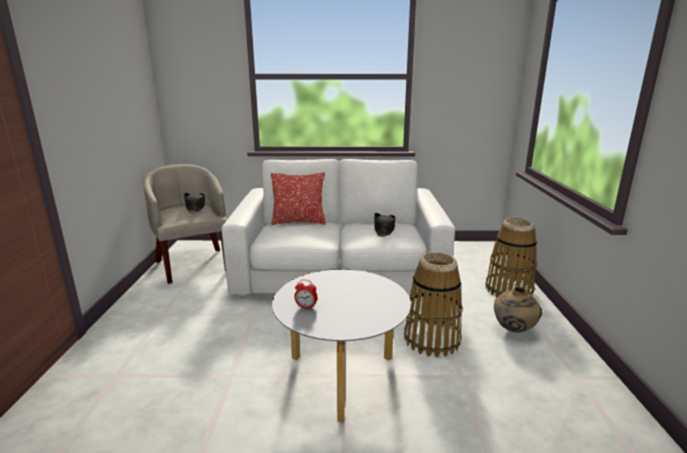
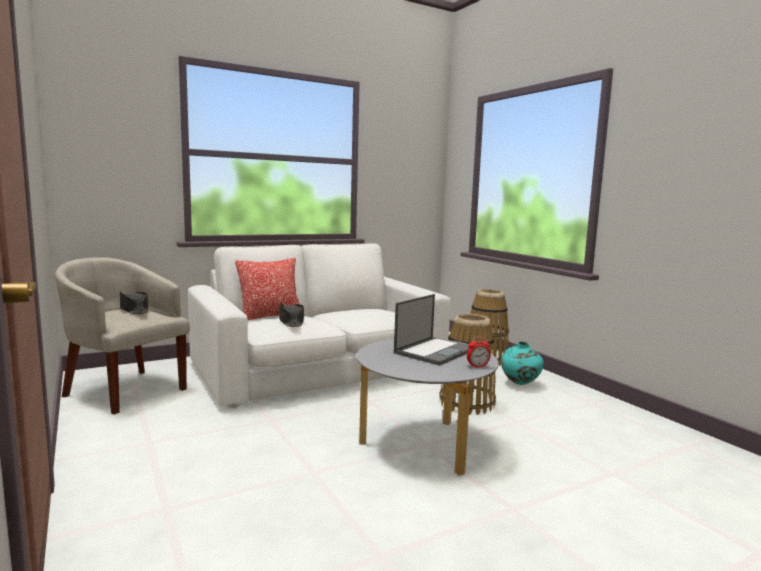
camera: 30 degrees left, 10 degrees down
(306, 307) = (406, 365): alarm clock -> alarm clock (477, 366)
(358, 294) = (435, 351): none -> laptop
(384, 230) = (375, 311): black hat -> black hat (291, 322)
(514, 330) = (520, 384): beige vase -> turquoise vase

